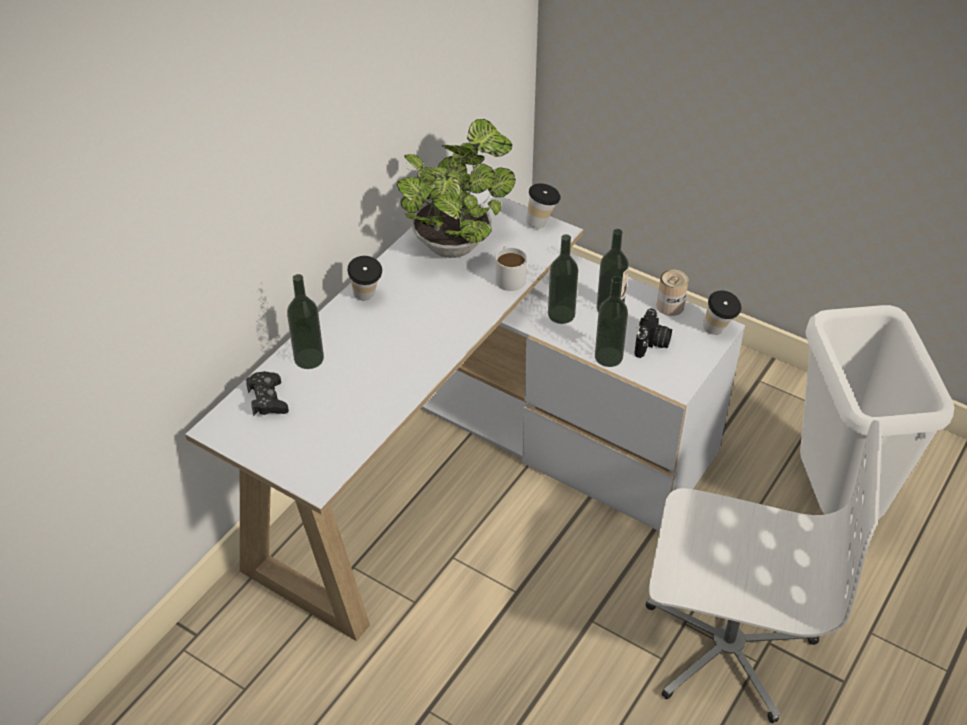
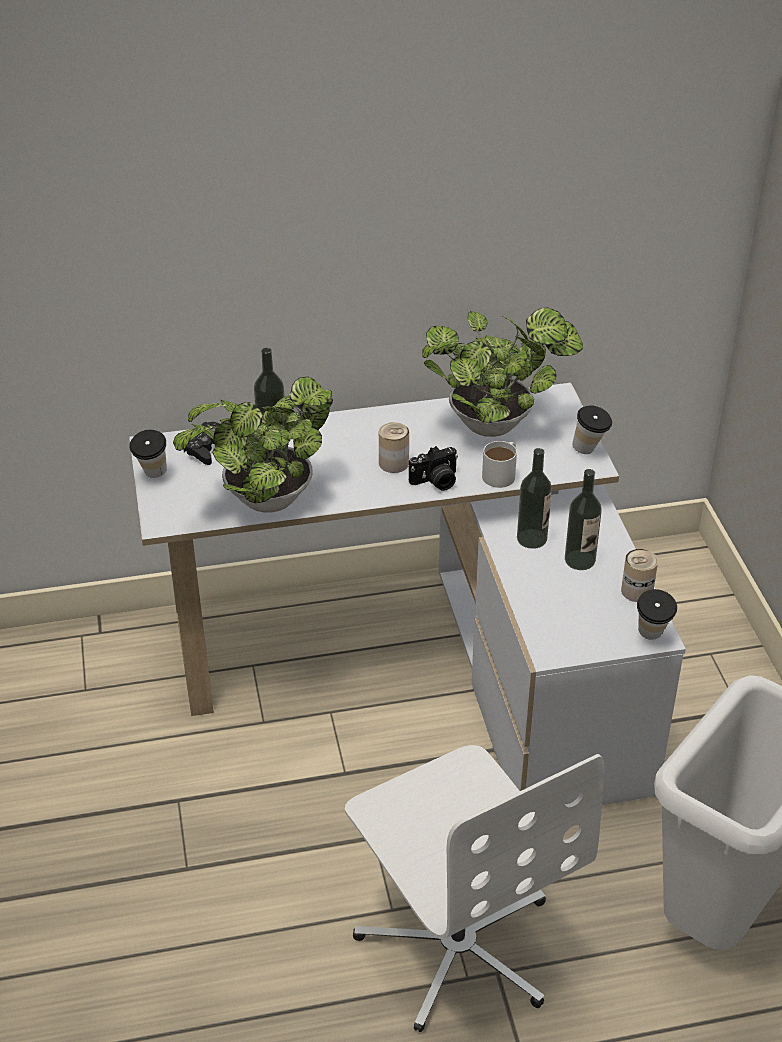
camera: 45 degrees right, 5 degrees down
(366, 298) = (371, 423): cup -> cup (152, 476)
(372, 412) = (263, 501): none -> potted plant
(426, 317) = (393, 463): none -> can
(608, 357) = (524, 593): bottle -> none
(652, 344) = (576, 608): camera -> camera (436, 482)

